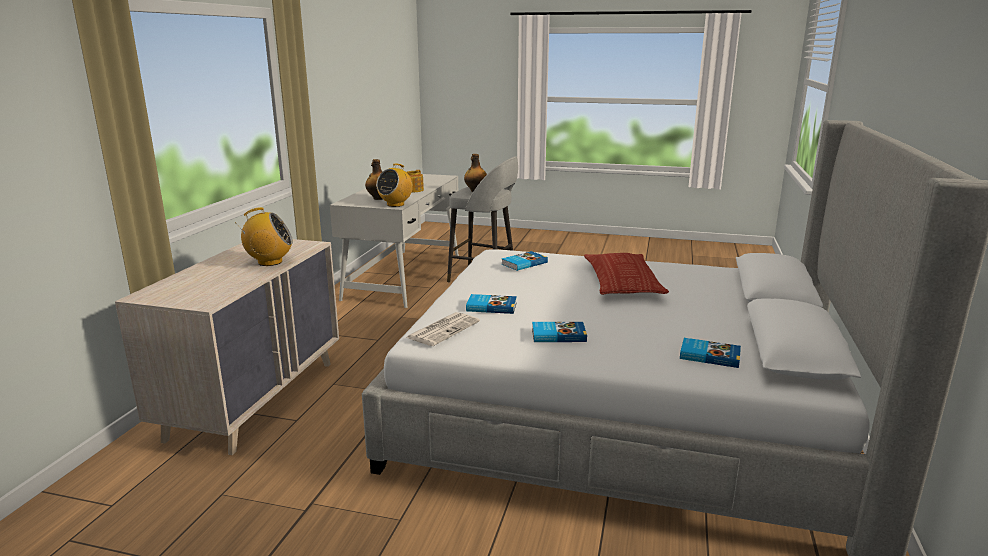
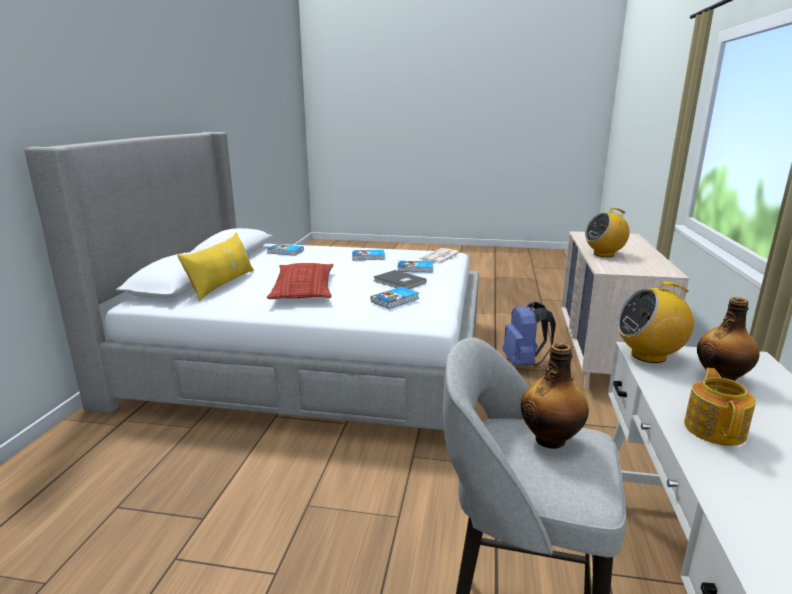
camera: 175 degrees right, 0 degrees up
(361, 395) = (524, 363): none -> blue backpack
(395, 204) = (649, 355): radio -> radio turned 120 degrees counterclockwise
(517, 286) = (399, 282): none -> grey book
(722, 292) = (222, 284): none -> yellow pillow

